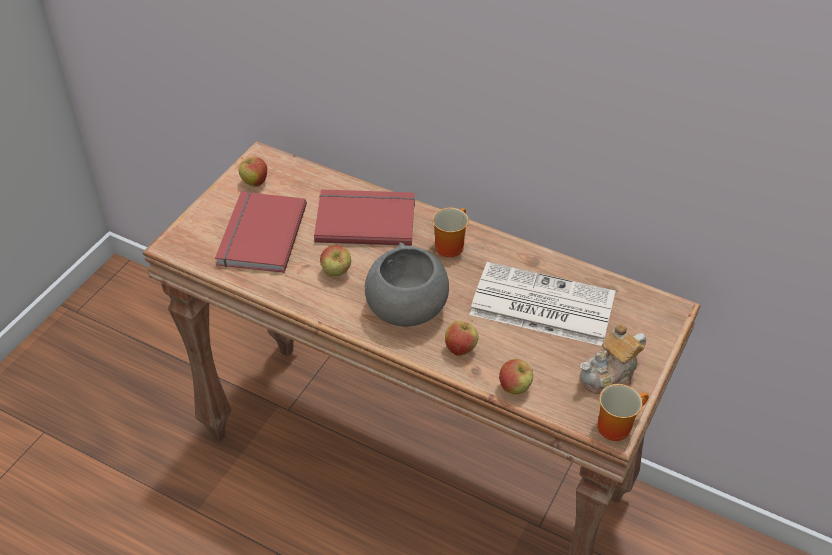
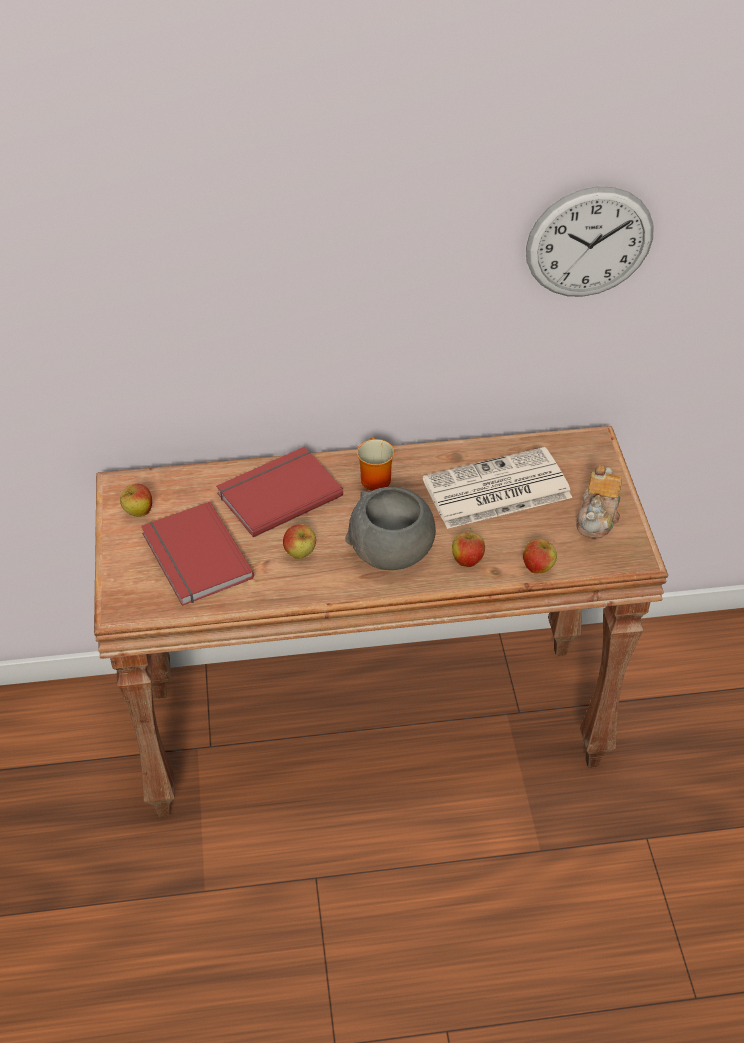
camera: 35 degrees left, 0 degrees up
(615, 423) = (635, 552): mug -> none
(707, 102) = (589, 242): none -> wall clock

